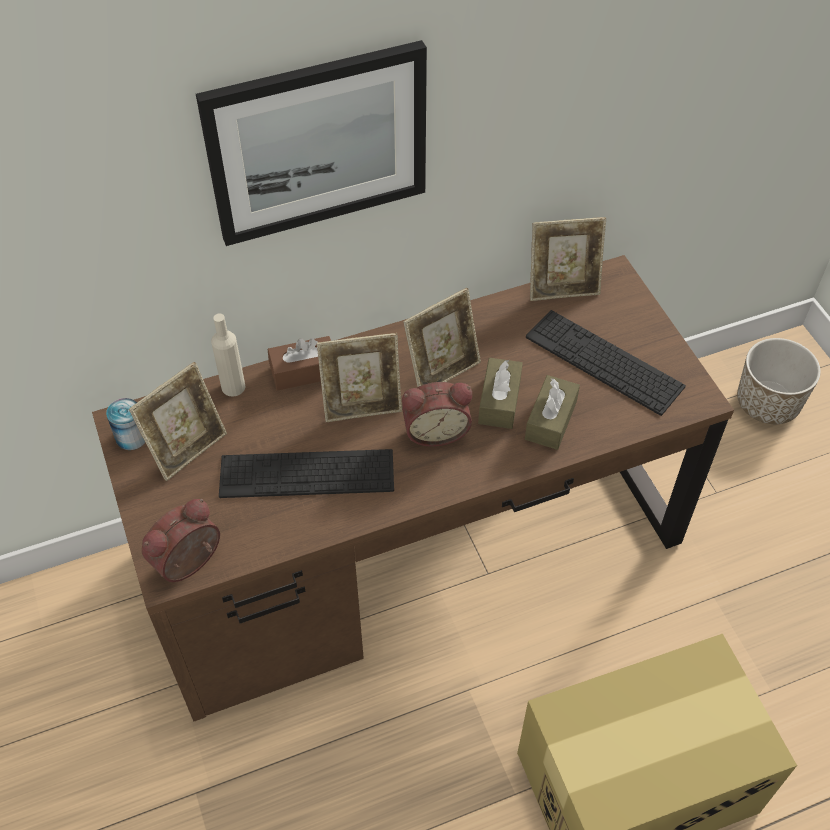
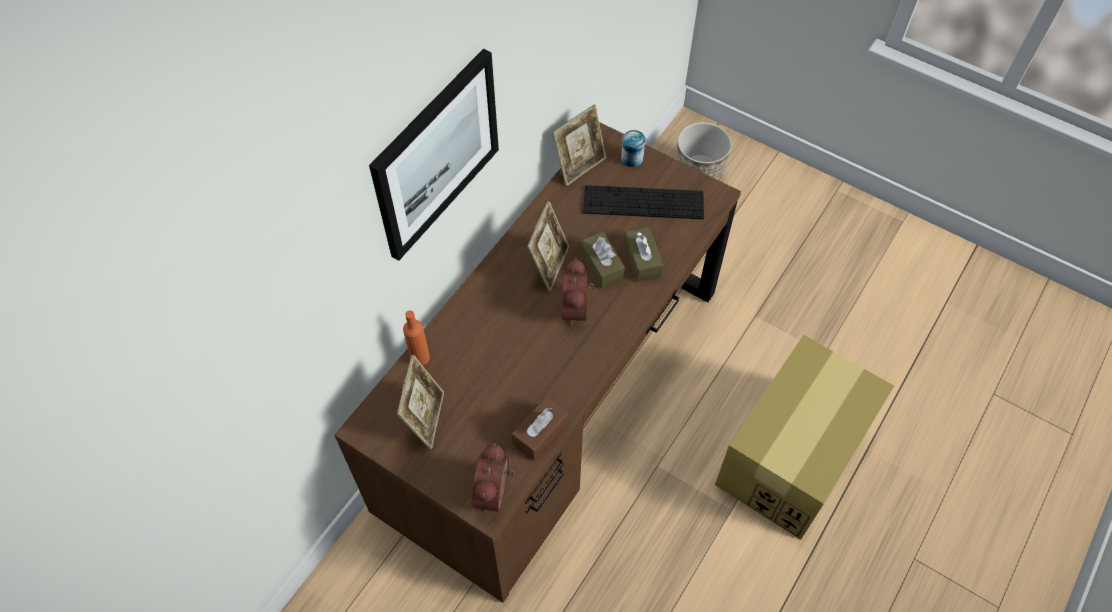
camera: 35 degrees left, 5 degrees up
(132, 437) = (379, 434): can -> can (632, 158)
(233, 387) = (420, 357): beige bottle -> orange bottle
(304, 371) = (459, 319): brown tissue box -> brown tissue box (540, 433)
(307, 474) = (520, 386): keyboard -> none
(362, 405) = (517, 319): picture frame -> none
(435, 430) = (577, 308): alarm clock -> alarm clock turned 135 degrees clockwise

